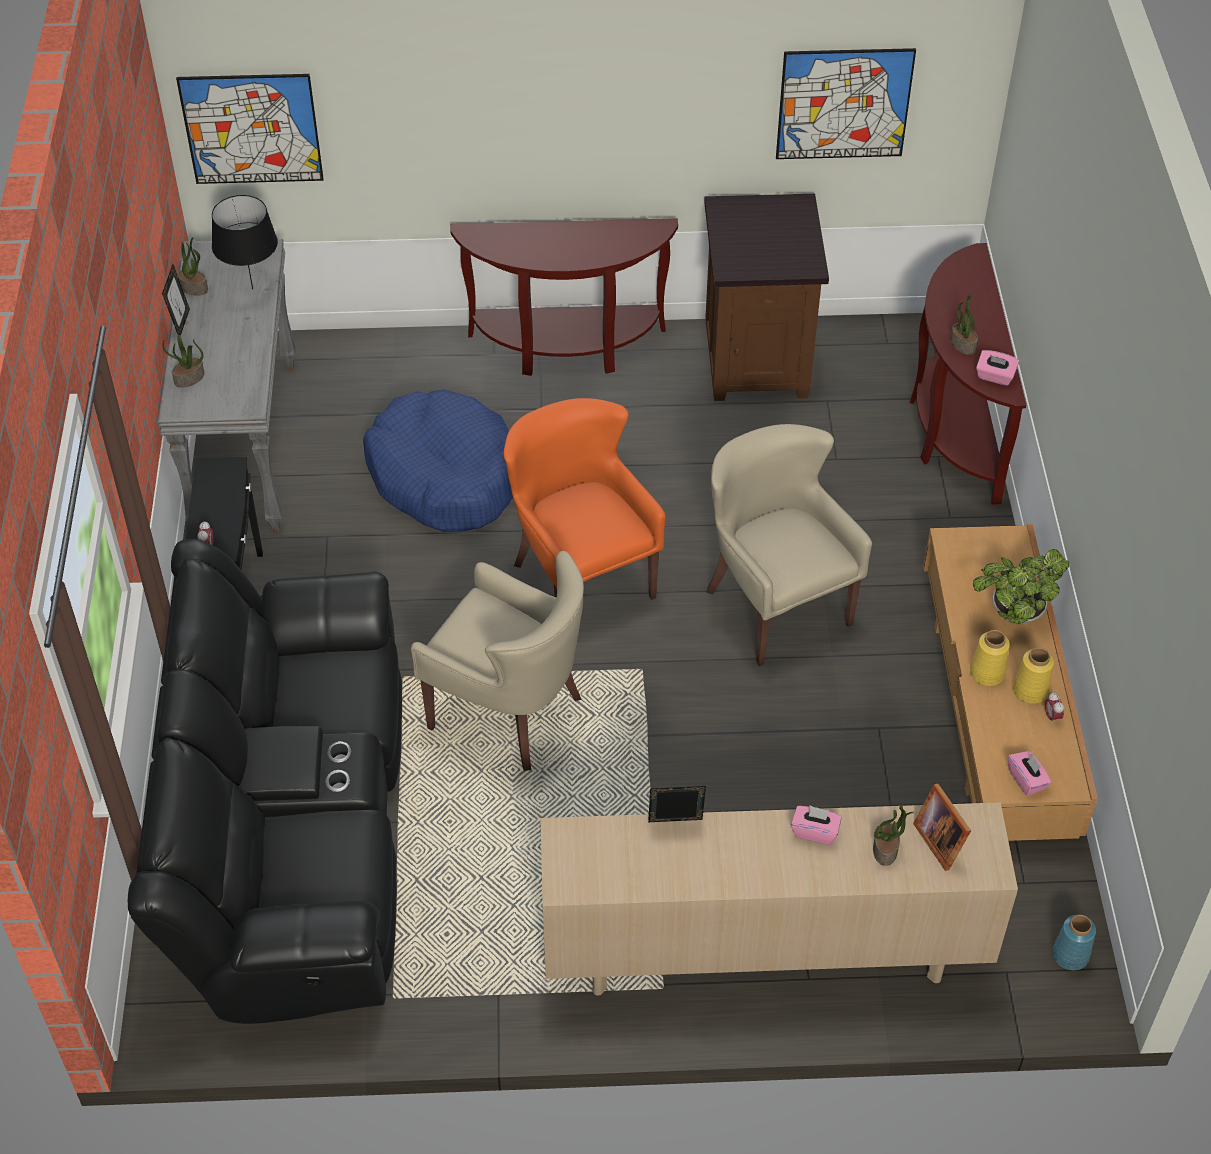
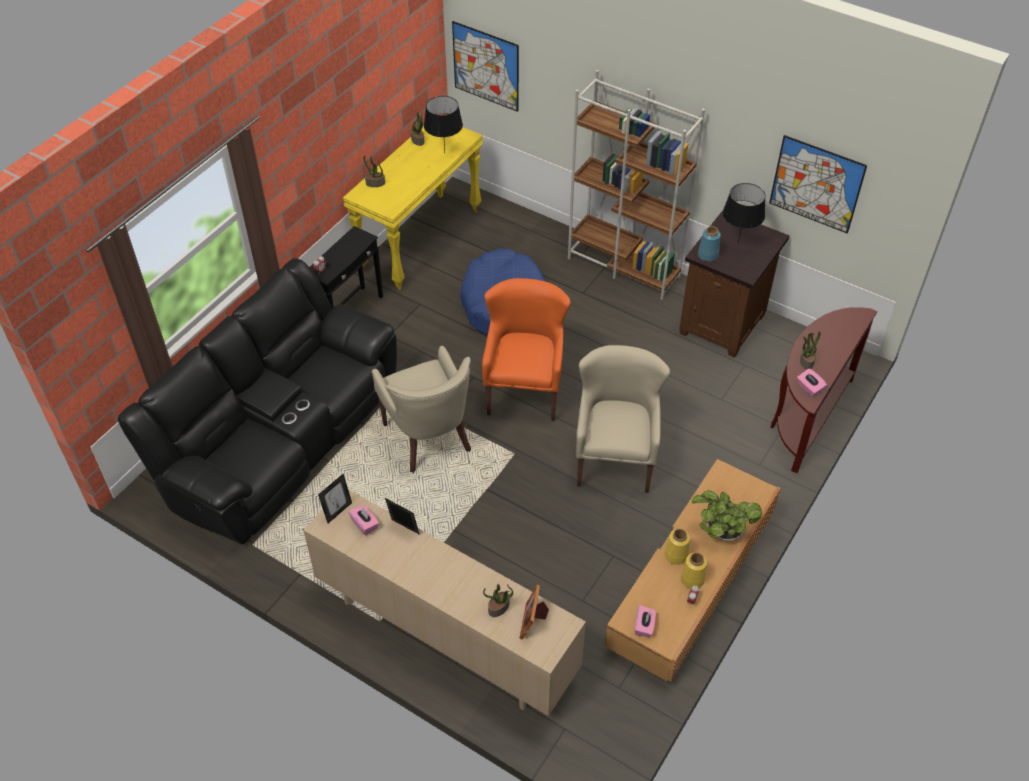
camera: 35 degrees right, 0 degrees up
(180, 323) = (396, 155): picture frame -> picture frame (338, 511)
(244, 446) = (420, 240): grey console table -> yellow console table
(567, 349) = (624, 268): brown console table -> brown bookcase
(762, 231) = (738, 242): none -> black table lamp
(815, 832) = (470, 576): pink tissue box -> pink tissue box (365, 524)
(1070, 955) = (608, 743): blue vase -> blue vase (707, 255)

